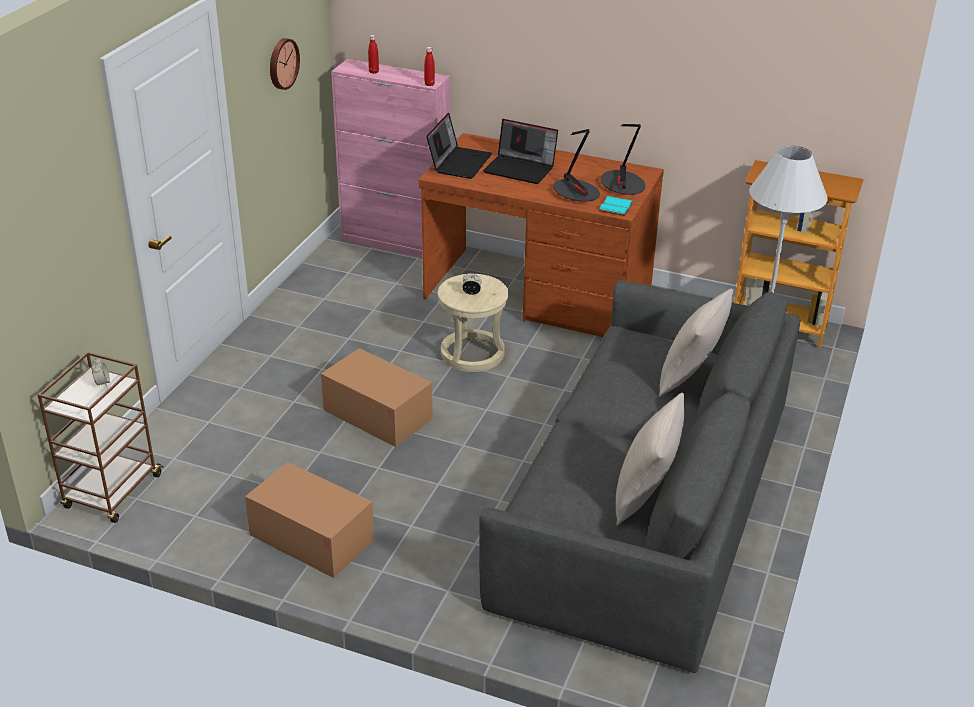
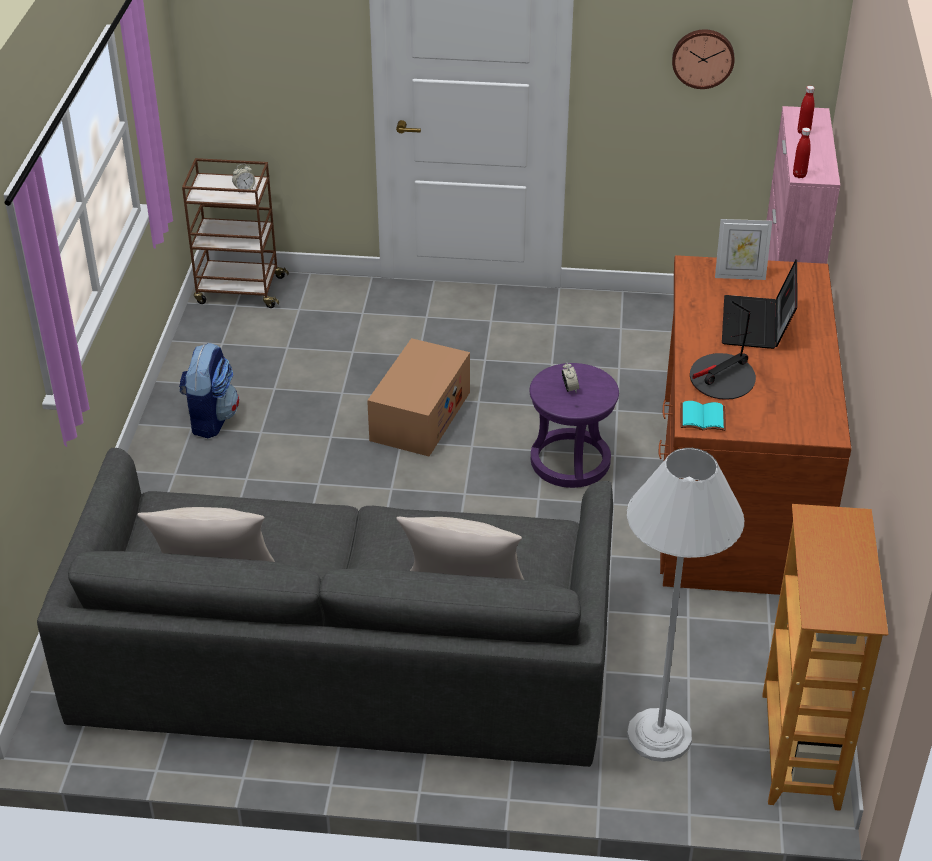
camera: 75 degrees right, 5 degrees up
(311, 537) = (210, 419): cardboard box -> backpack
(459, 162) = (739, 275): laptop -> picture frame
(472, 354) = (569, 461): beige stool -> purple stool
(622, 184) = (773, 415): table lamp -> none

